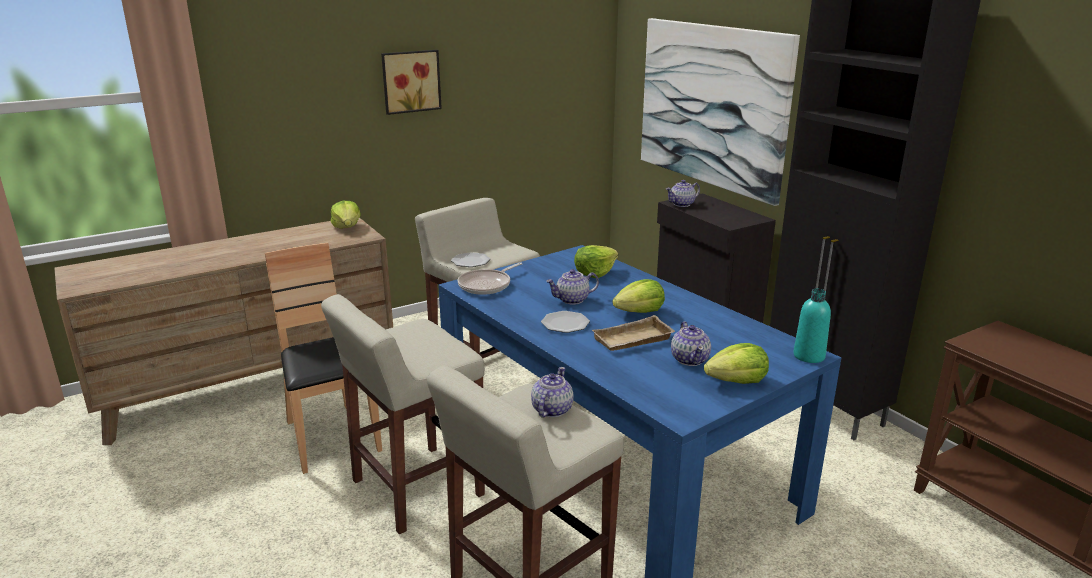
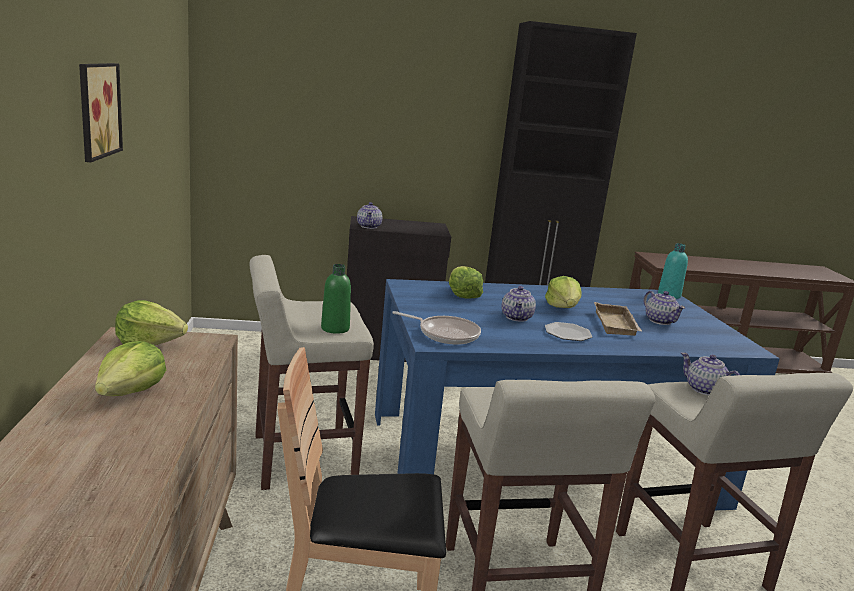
camera: 65 degrees left, 5 degrees down
(470, 261) = (335, 328): plate -> green bottle
(487, 285) = (445, 334): frying pan -> frying pan turned 45 degrees counterclockwise
(690, 359) = (660, 321): teapot -> teapot turned 45 degrees clockwise
(711, 105) = (355, 129): picture -> none
(737, 381) = (700, 321): lettuce -> lettuce (131, 392)

